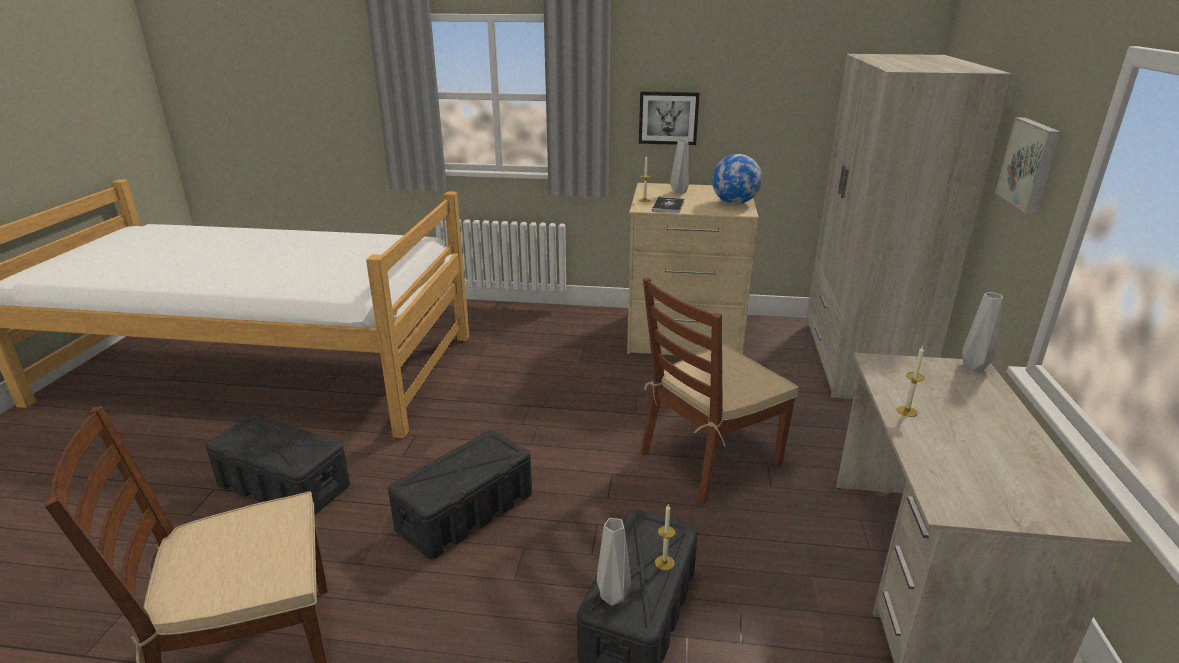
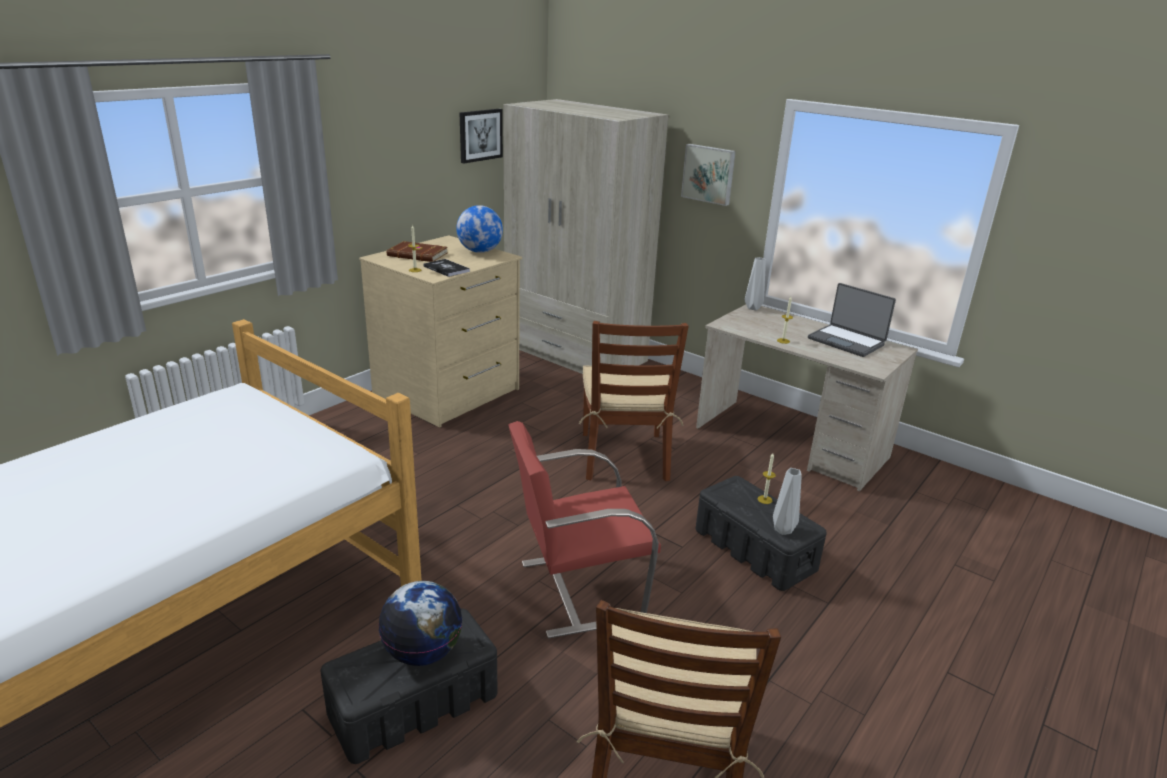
camera: 60 degrees left, 0 degrees up
(279, 446) = (423, 652): none -> globe
(466, 511) = (577, 590): black storage box -> red chair
(668, 118) = (372, 183): picture -> picture (480, 135)
(679, 192) = (417, 255): grey vase -> brown book
(1010, 462) = (847, 341): none -> laptop

